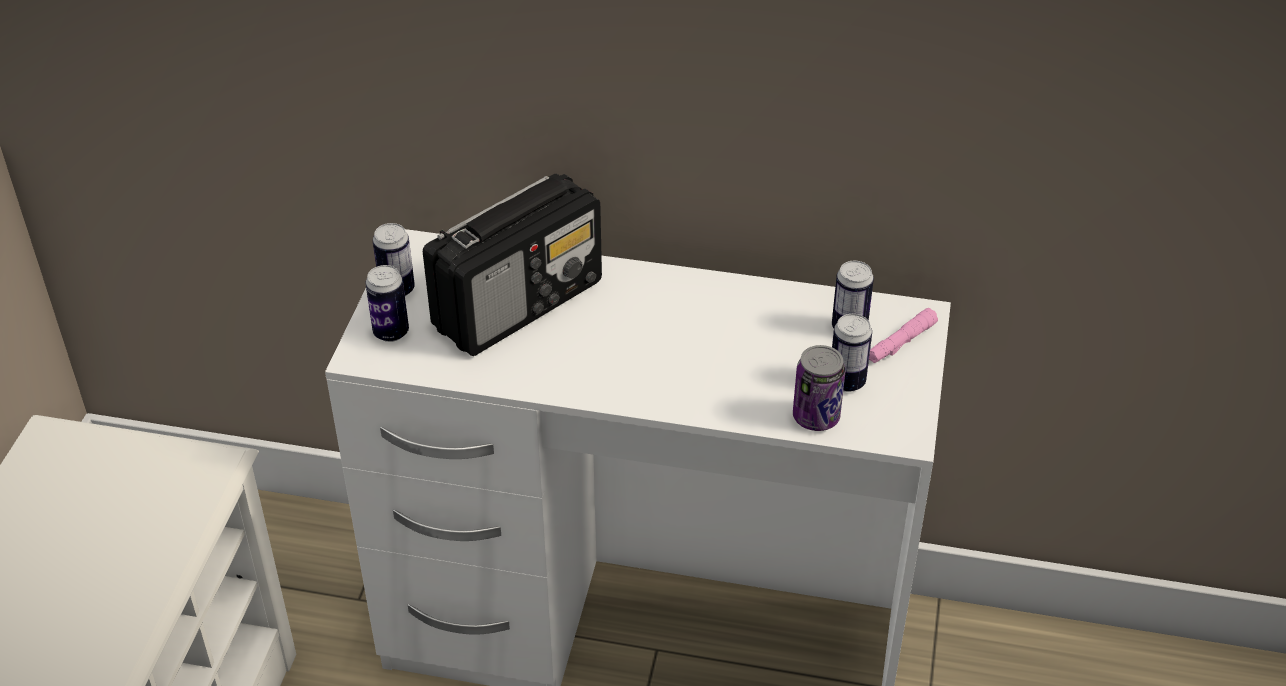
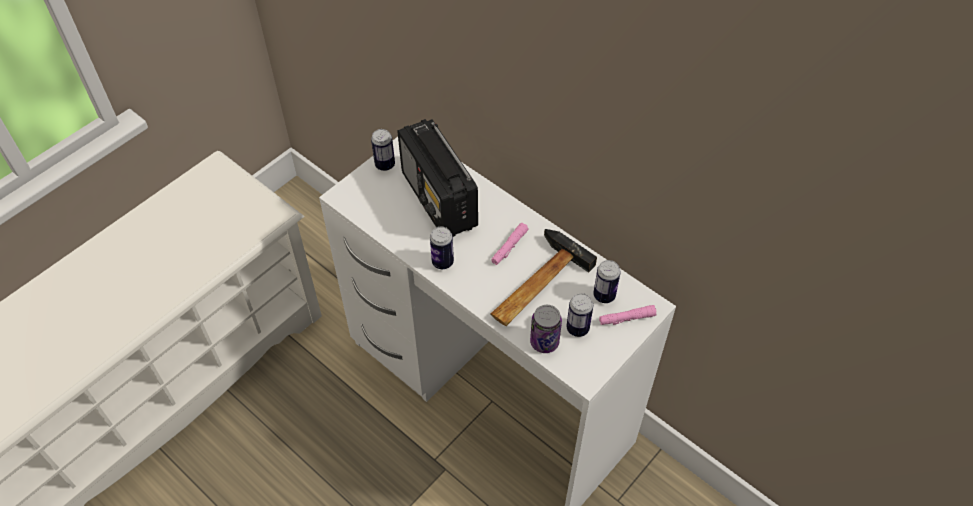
camera: 30 degrees right, 10 degrees up
(391, 332) = (364, 189): can -> can (442, 262)
(519, 304) = (439, 200): radio -> radio turned 75 degrees clockwise
(671, 322) = (509, 247): none -> pink flashlight
(744, 353) = (534, 284): none -> hammer

